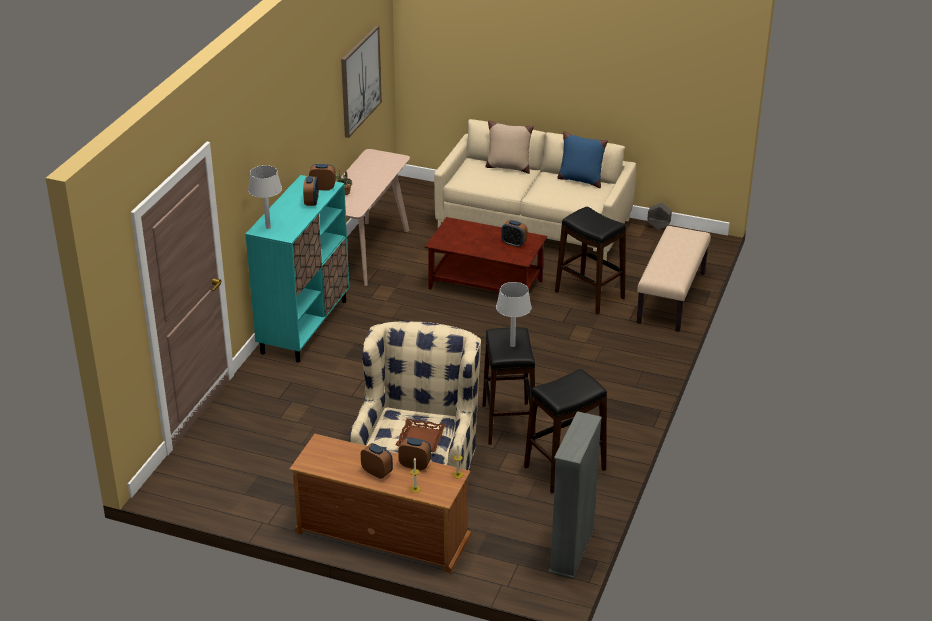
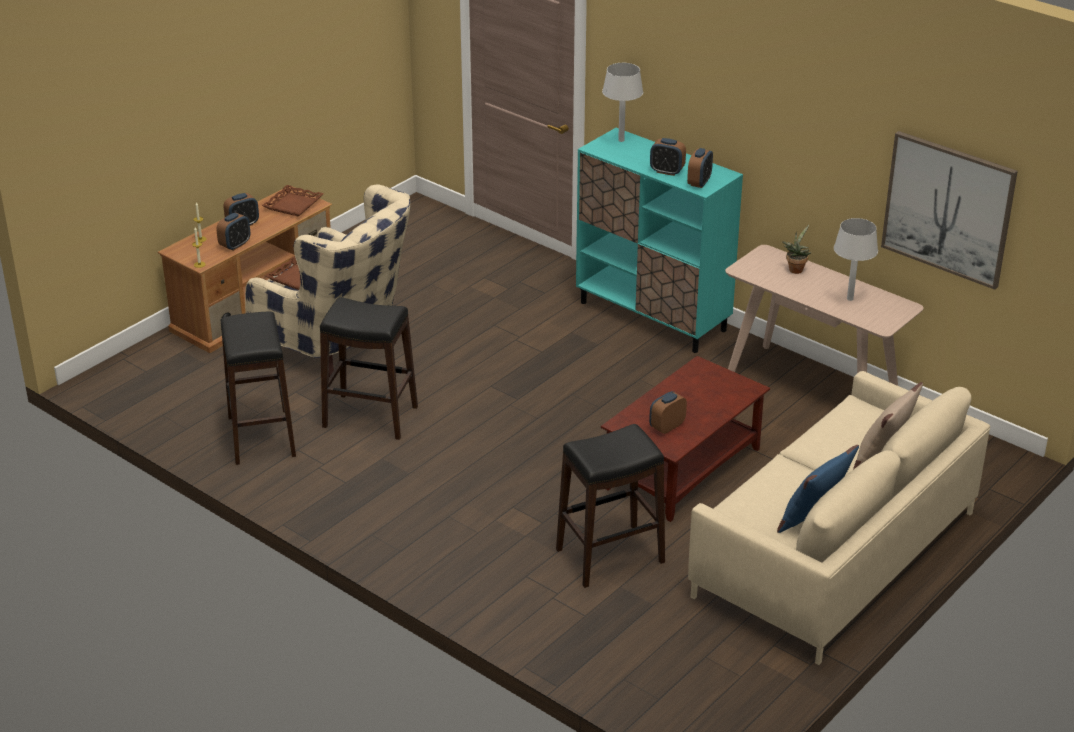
camera: 110 degrees right, 0 degrees up
(327, 454) = (293, 205): none -> brown tray
(512, 345) = (360, 314): grey table lamp -> grey table lamp (850, 298)
(572, 551) = (133, 407): grey bookcase -> none
(658, 227) = (782, 693): grey planter -> none
(672, 298) = (559, 637): beige bench -> none

